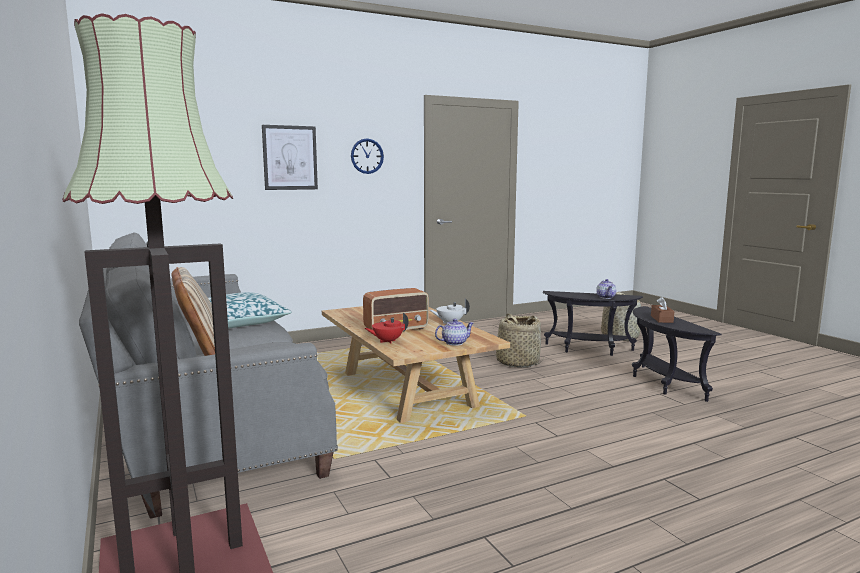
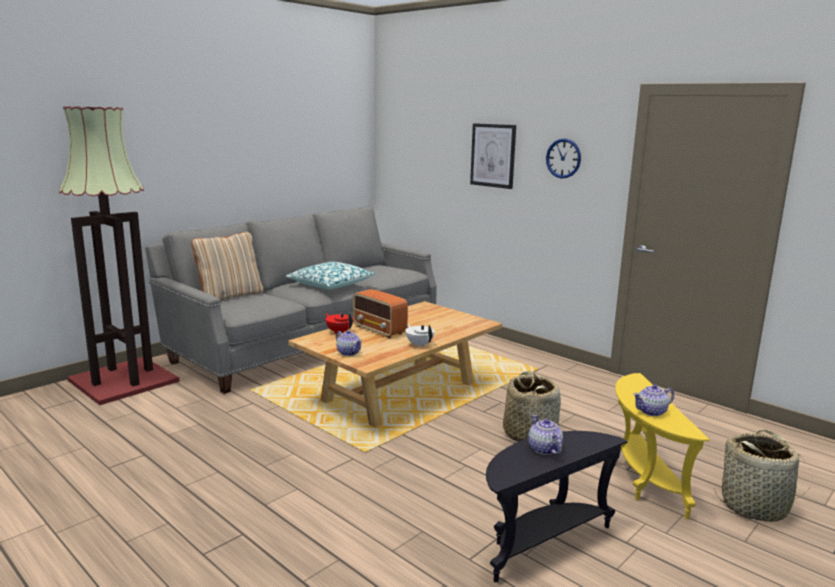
camera: 70 degrees right, 5 degrees up
(588, 350) = (641, 479): black side table -> yellow side table
(661, 319) = (544, 449): brown tissue box -> teapot

